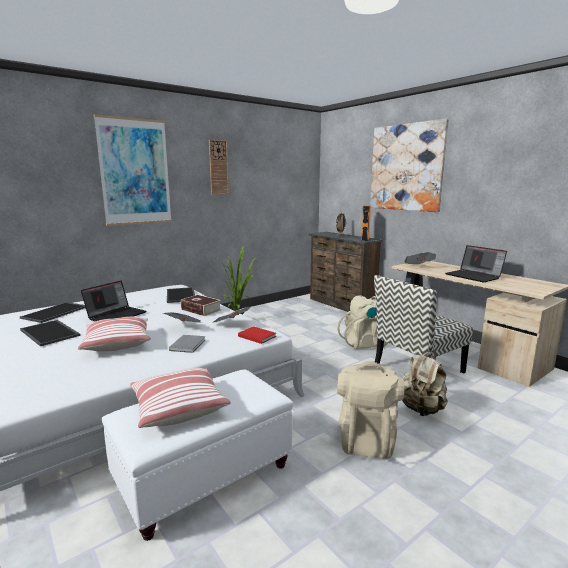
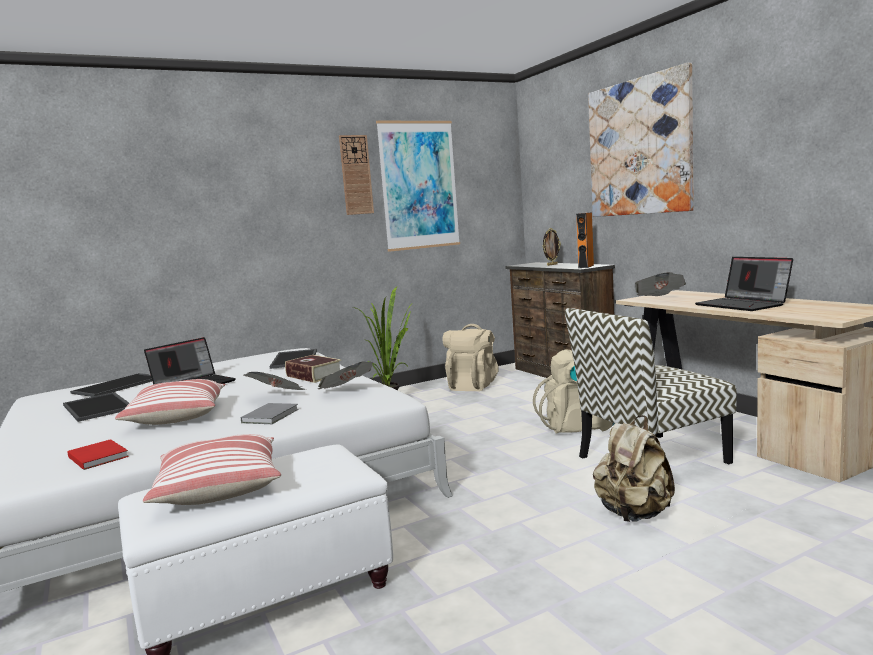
camera: 10 degrees right, 5 degrees down
(135, 172) = (232, 189): picture -> picture (419, 185)
(256, 336) = (374, 403): red book -> red book (98, 456)
(366, 438) = (526, 552): beige backpack -> beige backpack (472, 385)

